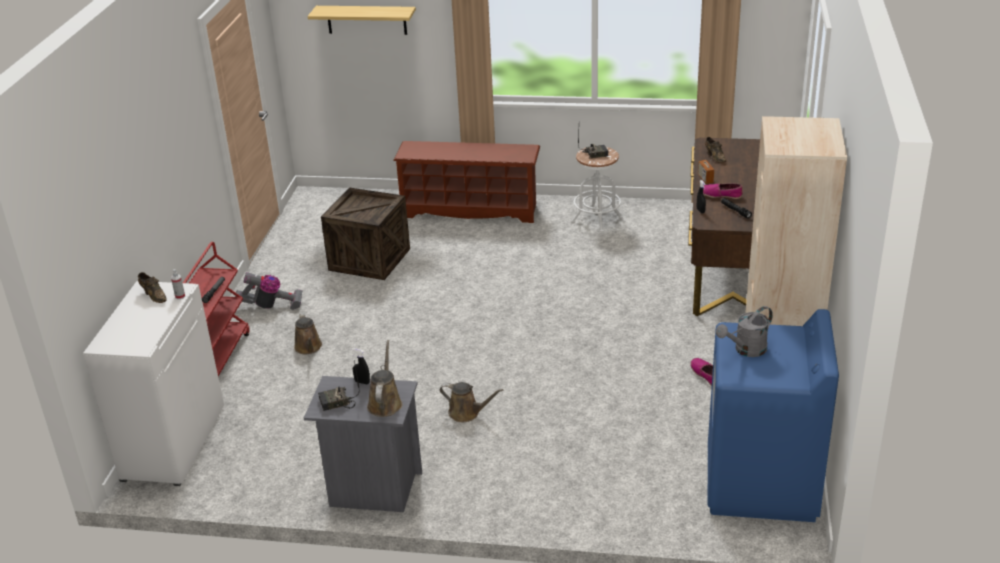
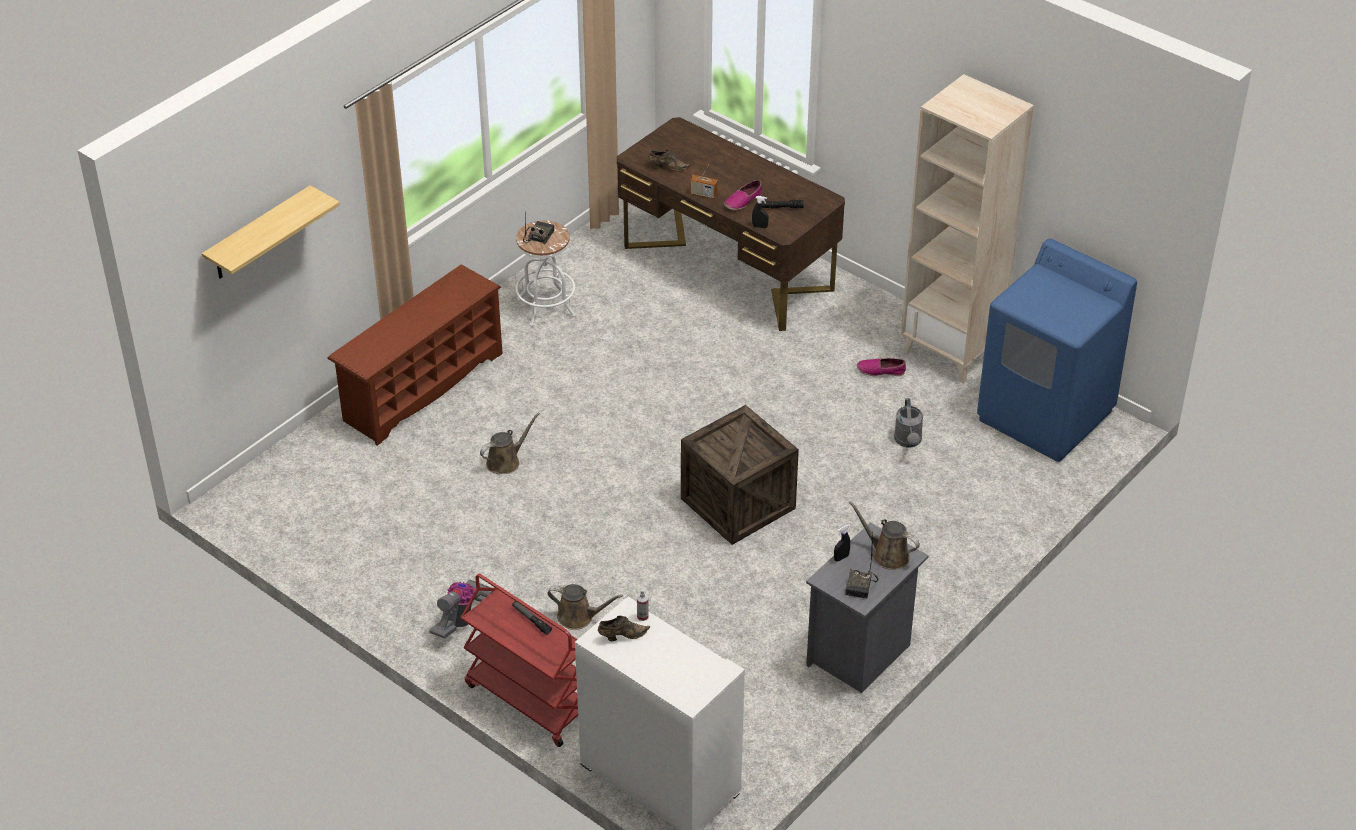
camera: 60 degrees left, 10 degrees up
(369, 259) = (443, 505): crate -> crate (738, 503)
(467, 413) = (799, 545): brown watering can -> brown watering can (506, 461)
(746, 350) = (1045, 308): grey watering can -> grey watering can (908, 441)

